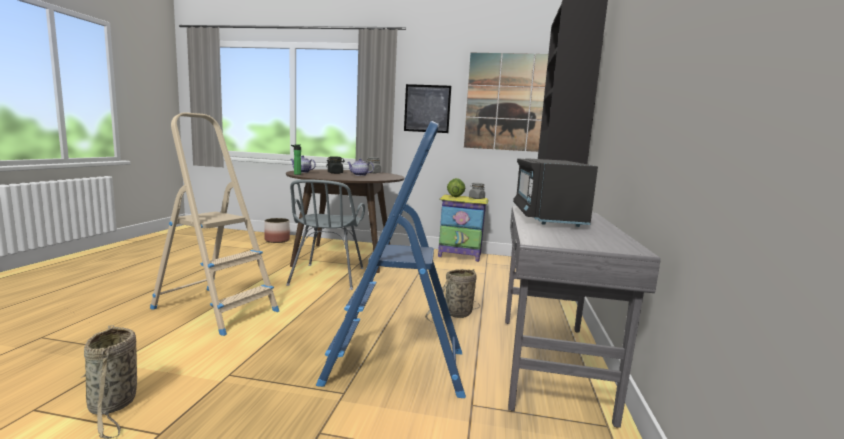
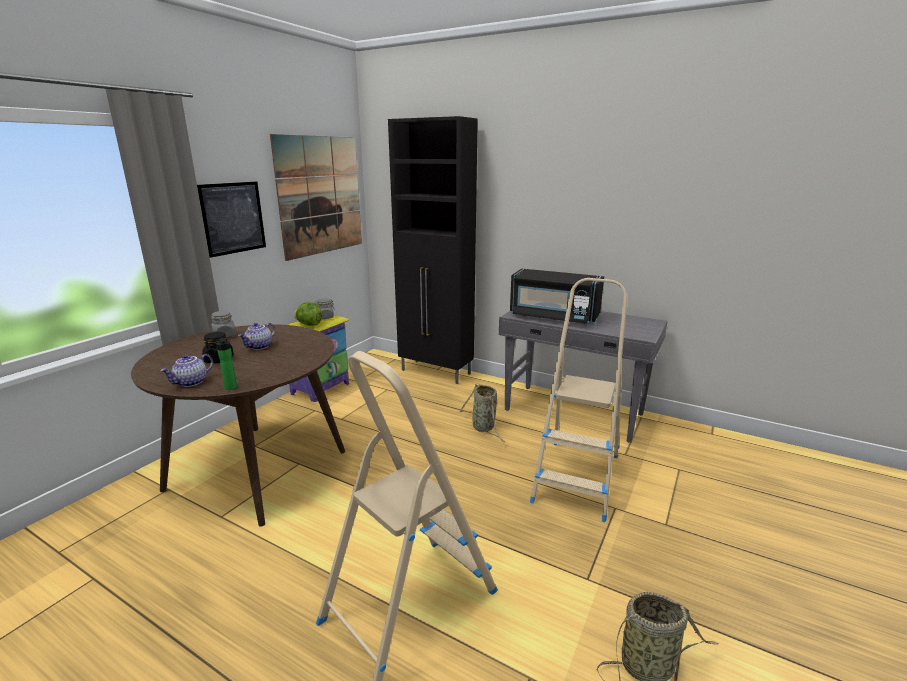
camera: 70 degrees left, 10 degrees up
(277, 240) = (68, 539): planter -> none
(327, 277) = (334, 493): grey chair -> none
(393, 367) = (576, 478): blue step ladder -> beige step ladder

